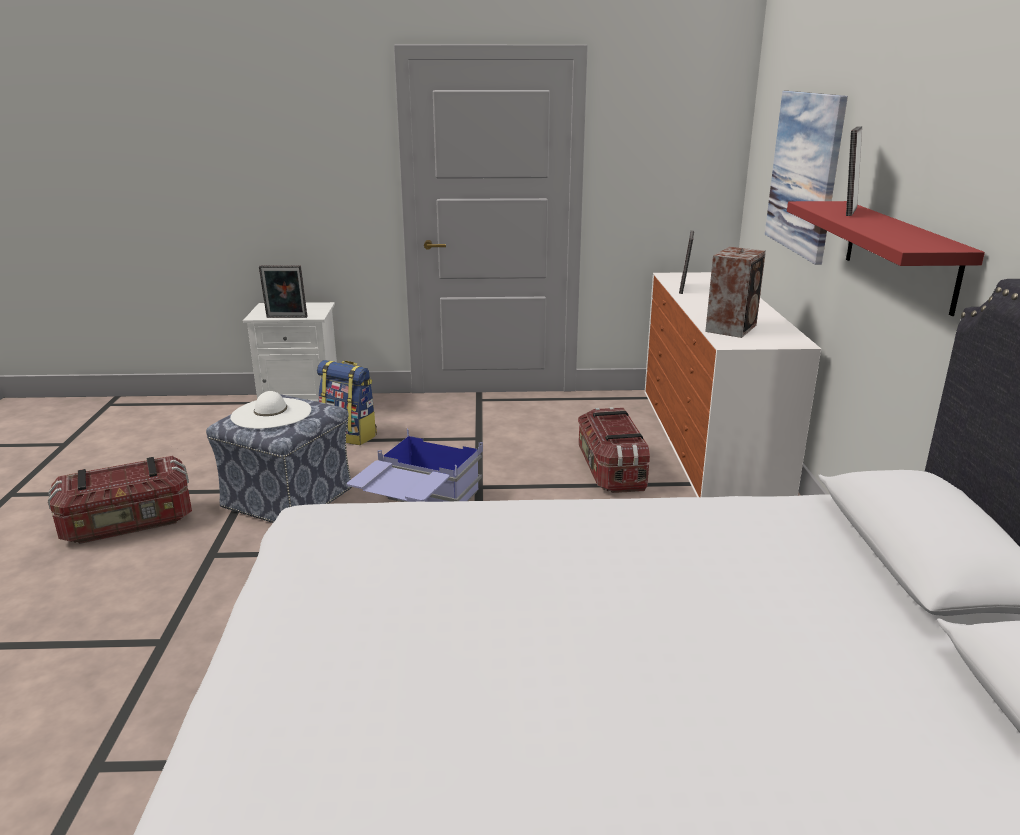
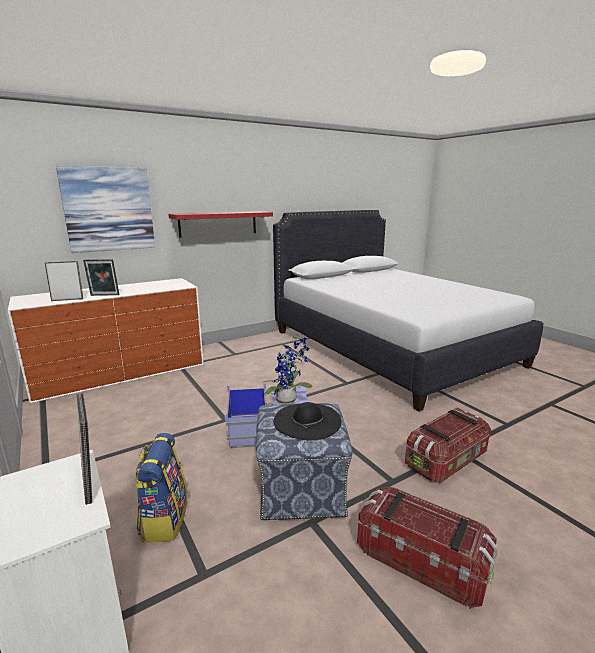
camera: 120 degrees left, 5 degrees down
(271, 413) = (307, 421): white hat -> black hat
(400, 481) = (289, 401): none -> potted plant
(610, 470) = (177, 388): storage box -> storage box (447, 461)
(732, 328) = (159, 287): speaker -> none
(847, 211) = (199, 213): picture frame -> picture frame (104, 295)

